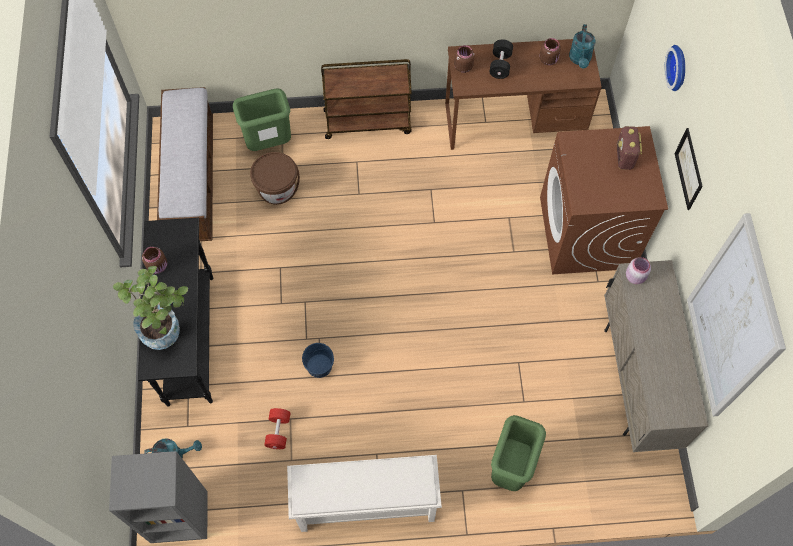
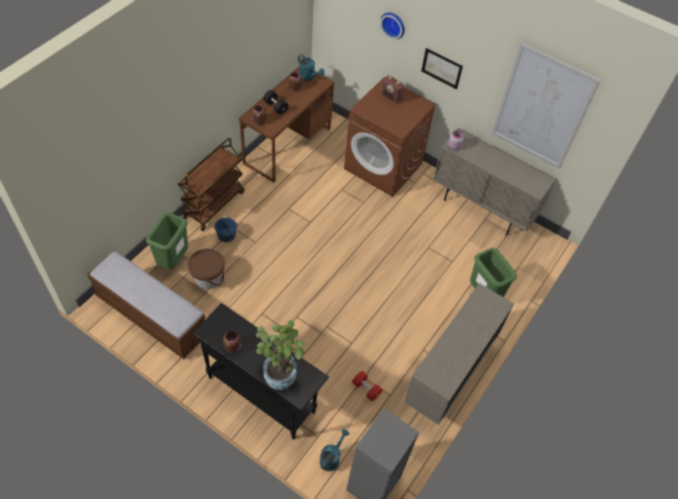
camera: 55 degrees left, 10 degrees down
(319, 366) = (344, 339): blue bucket -> blue bucket (226, 235)
(365, 505) = (448, 377): white shoe rack -> beige cabinet

